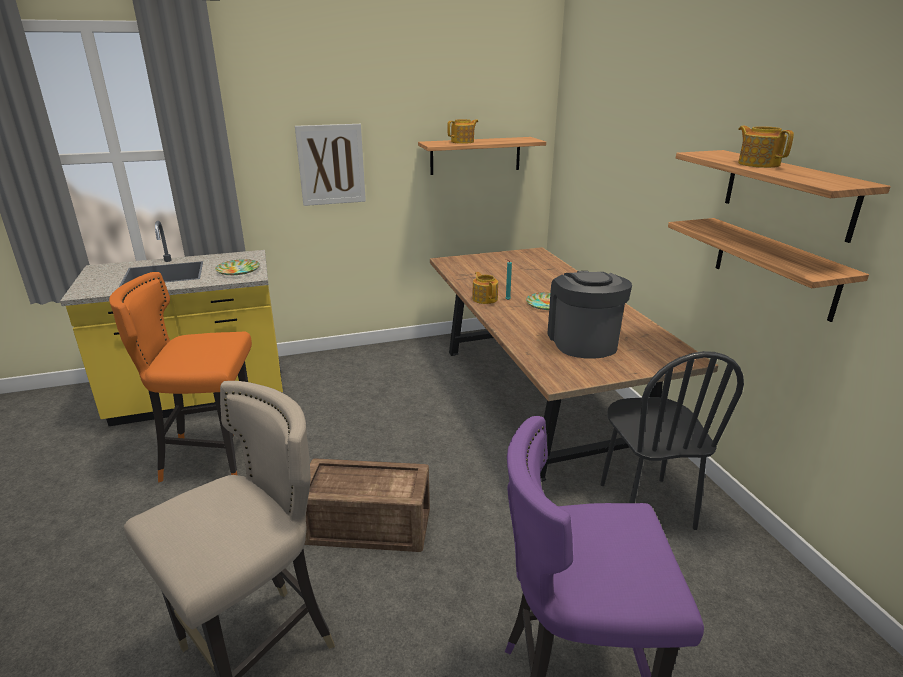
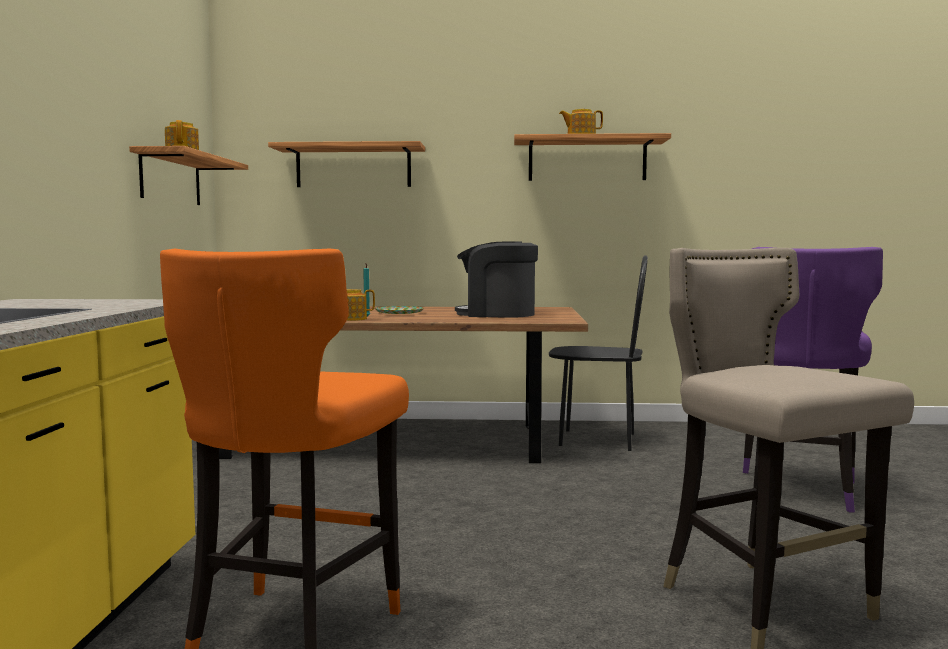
camera: 70 degrees left, 20 degrees down
(238, 270) = (105, 302): plate -> none
(331, 164) = (51, 159): picture -> none
(366, 525) = (561, 535): crate -> none
(774, 267) = (590, 215): shelf -> shelf (353, 167)

